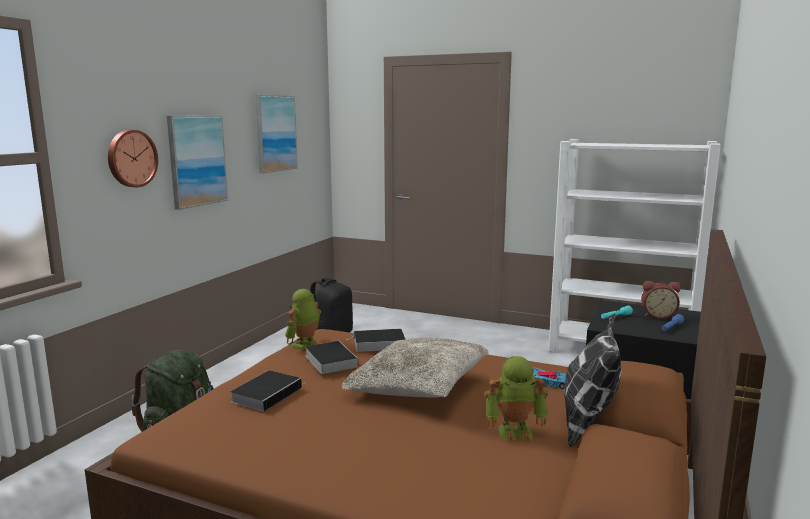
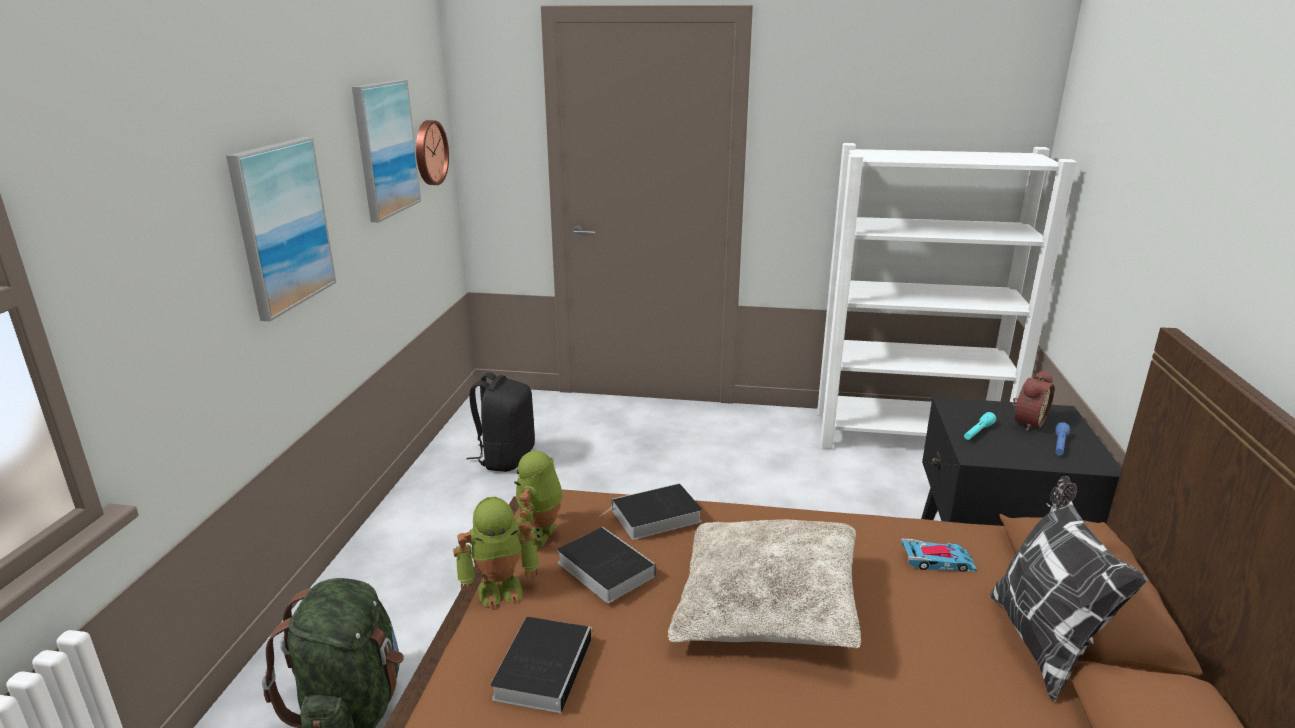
camera: 15 degrees left, 10 degrees up
(131, 158) = (179, 250): wall clock -> wall clock (429, 152)
(515, 431) = (958, 679): toy robot -> toy robot (500, 588)
(658, 316) = (1026, 422): alarm clock -> alarm clock turned 45 degrees counterclockwise

